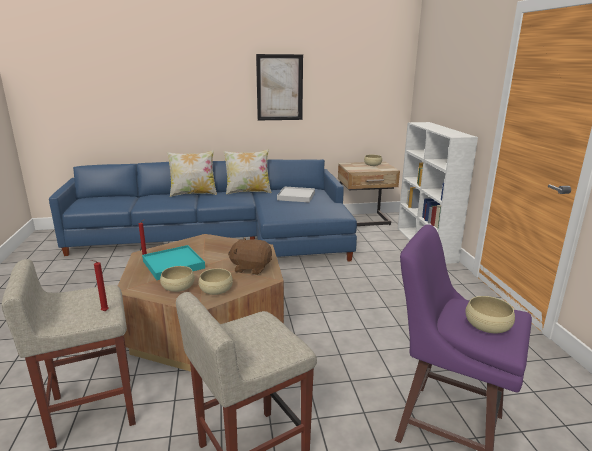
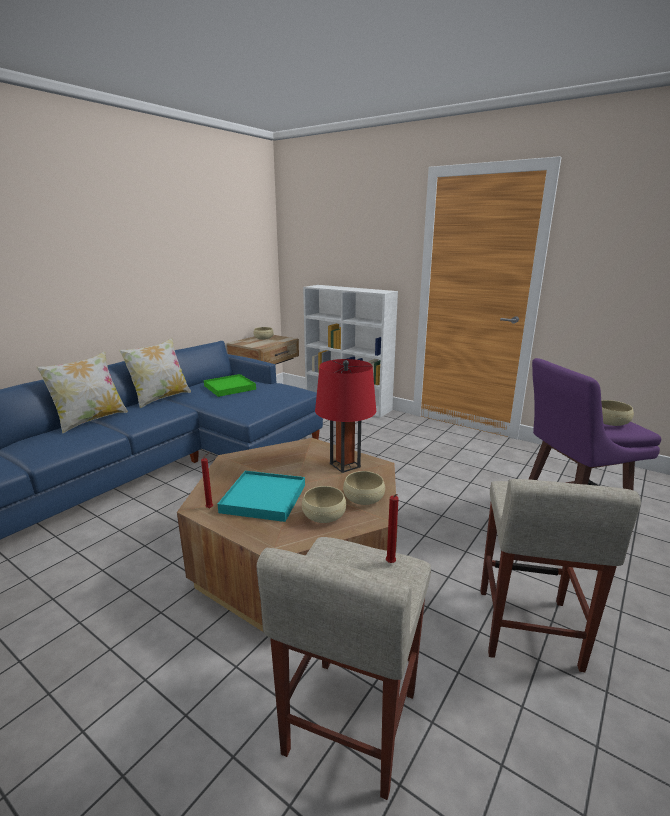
camera: 45 degrees left, 0 degrees up
(251, 268) = (345, 465): brown plush toy -> red table lamp
(279, 87) = (154, 258): picture -> none
(296, 196) = (230, 387): white tray -> green tray

